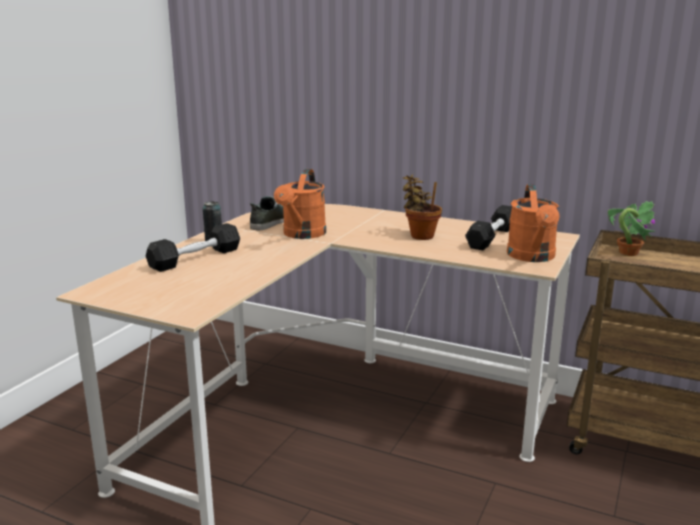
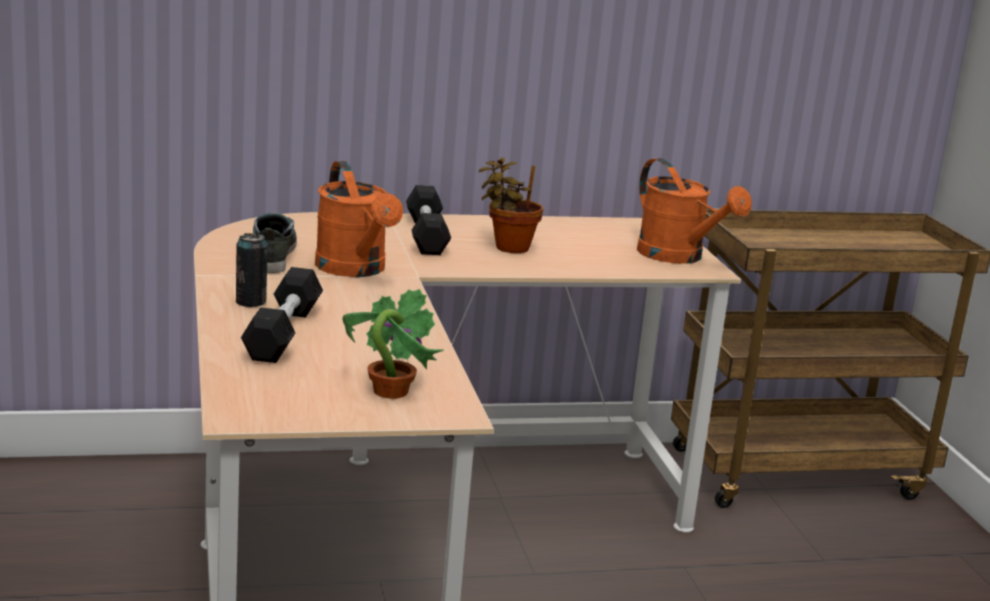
camera: 40 degrees left, 0 degrees up
(492, 238) = (593, 237): black dumbbell -> black dumbbell (426, 235)
(627, 253) = (744, 235): potted plant -> potted plant (389, 391)

